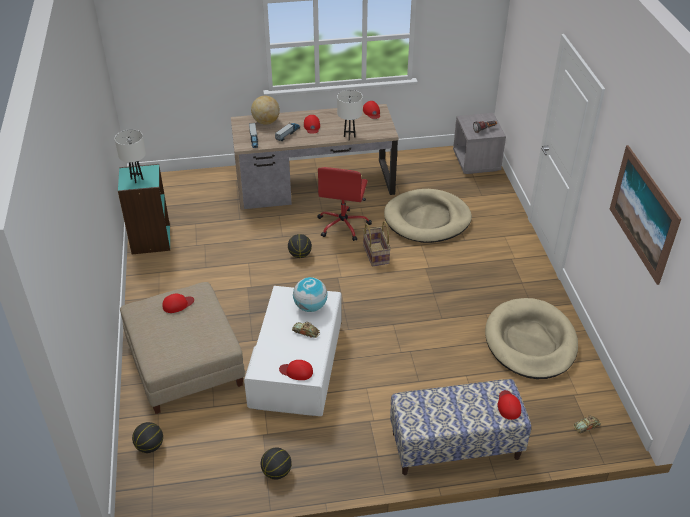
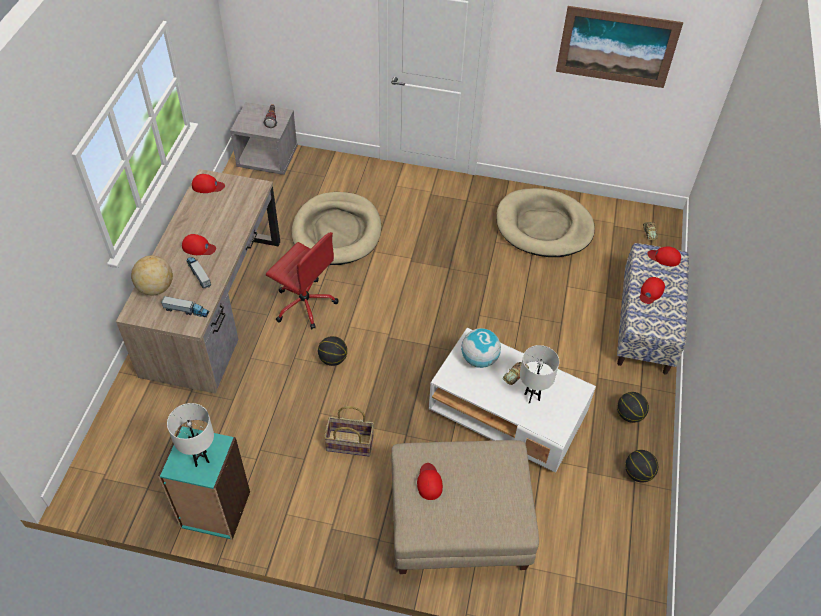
camera: 70 degrees left, 10 degrees up
(149, 446) = (571, 585): basketball -> basketball (629, 415)
(296, 371) = (569, 399): red cap -> red cap (651, 292)
(349, 137) = (244, 221): white table lamp -> white table lamp (531, 397)
(375, 254) = (368, 293): basket -> basket (349, 444)

